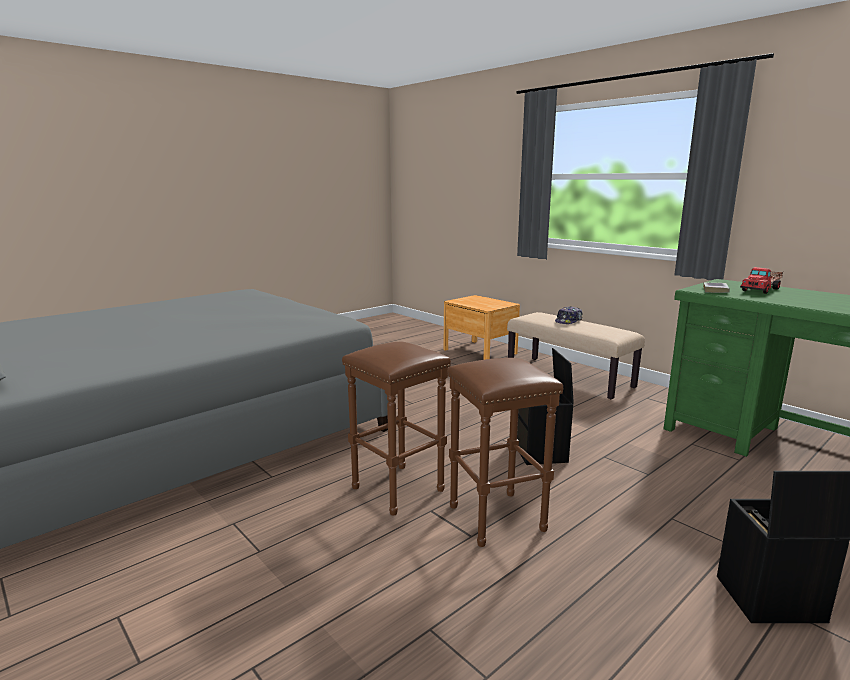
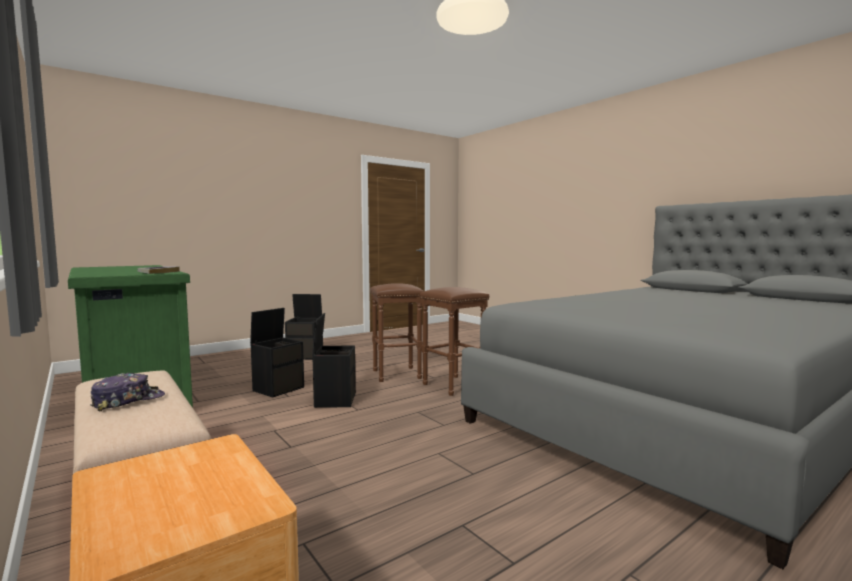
camera: 175 degrees left, 10 degrees down
(637, 470) = (279, 388): none -> black storage box
(760, 289) = (114, 272): toy truck -> none

